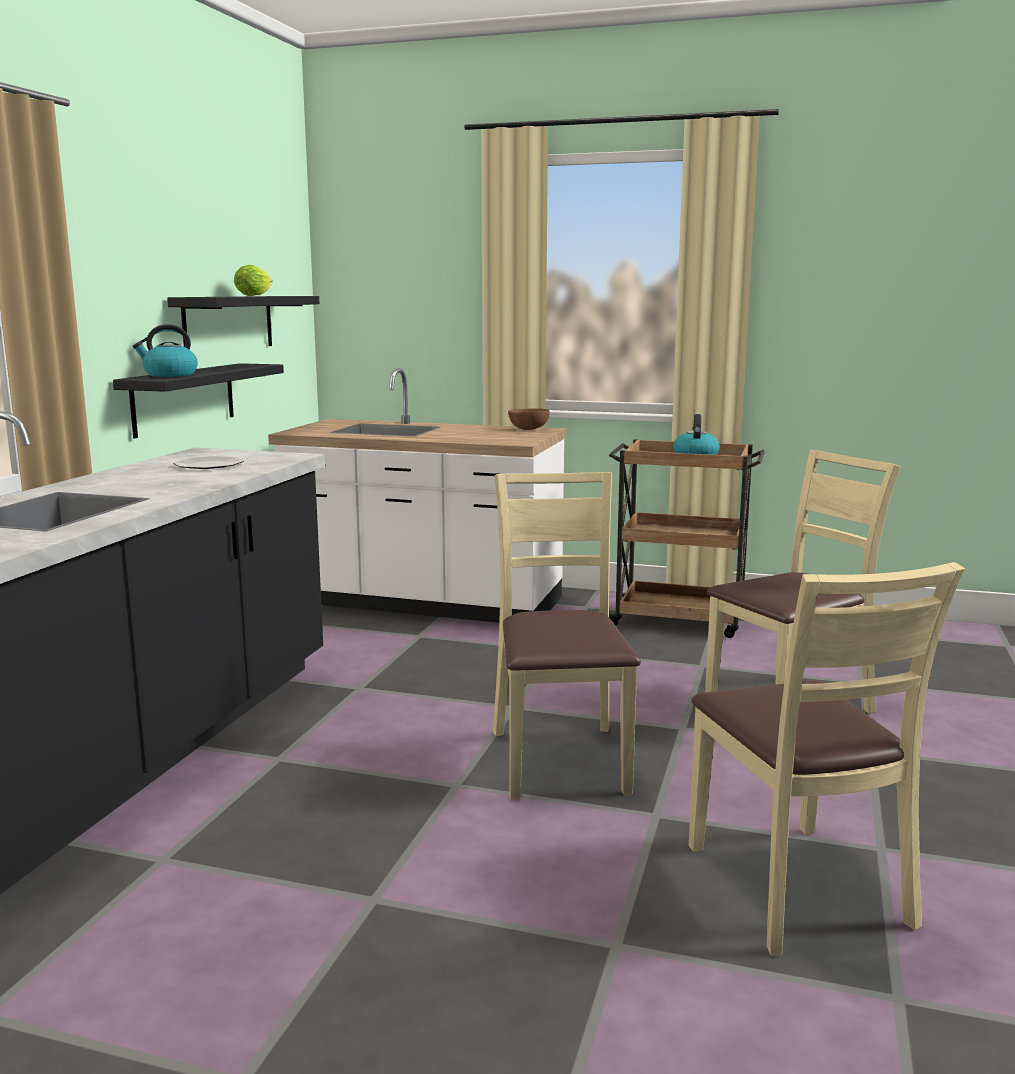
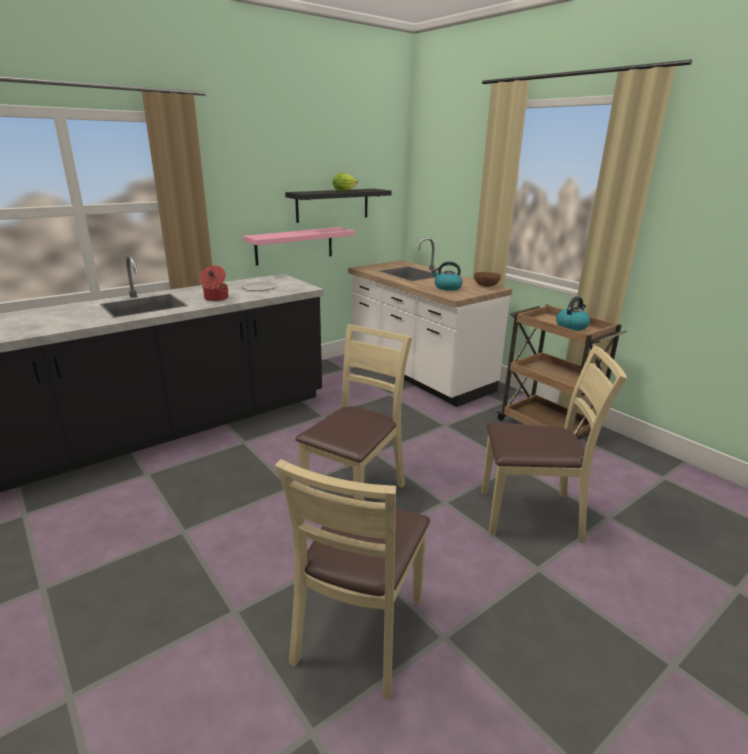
camera: 35 degrees right, 10 degrees up
(169, 375) = (274, 234): kettle -> kettle (447, 287)
(173, 485) = (215, 298): none -> cooking pot
(184, 398) = (294, 245): black shelf -> pink shelf

